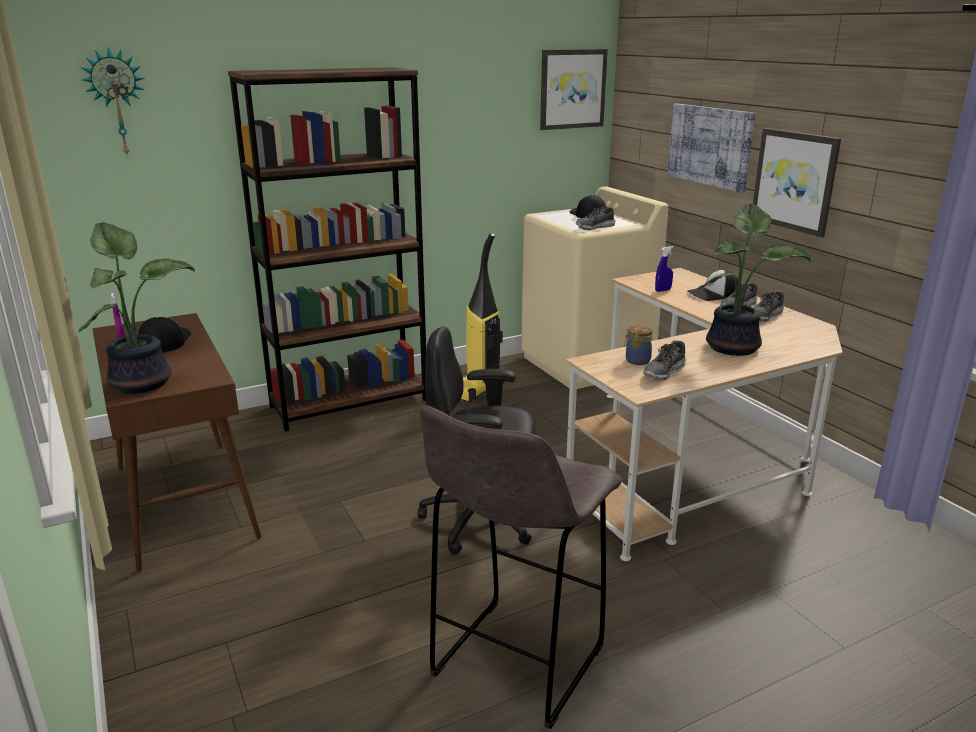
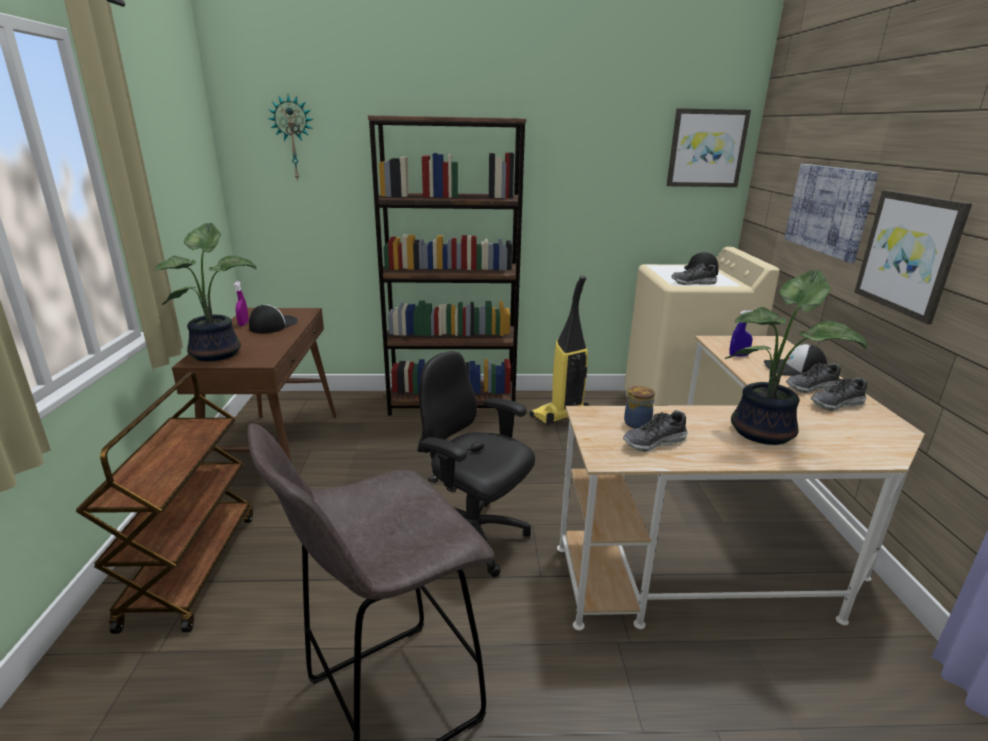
camera: 25 degrees right, 0 degrees up
(201, 633) = (191, 567): none -> brown cart

